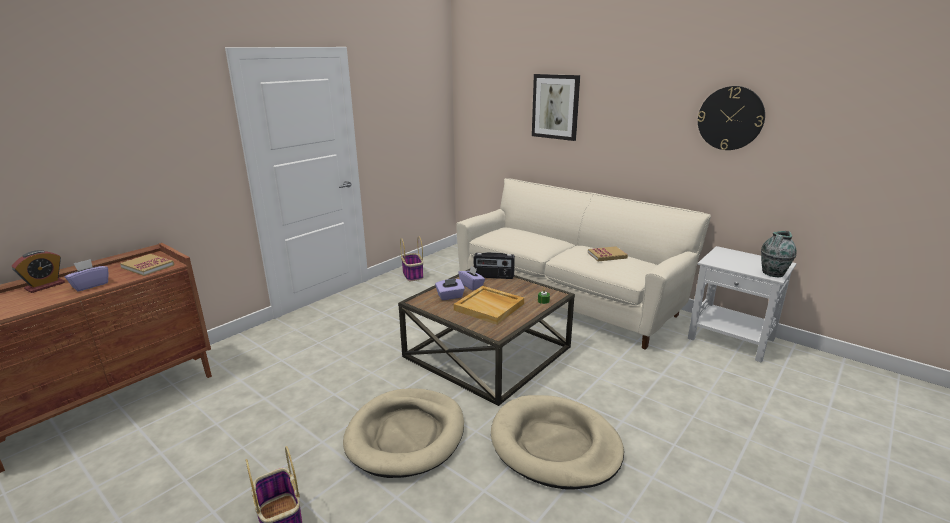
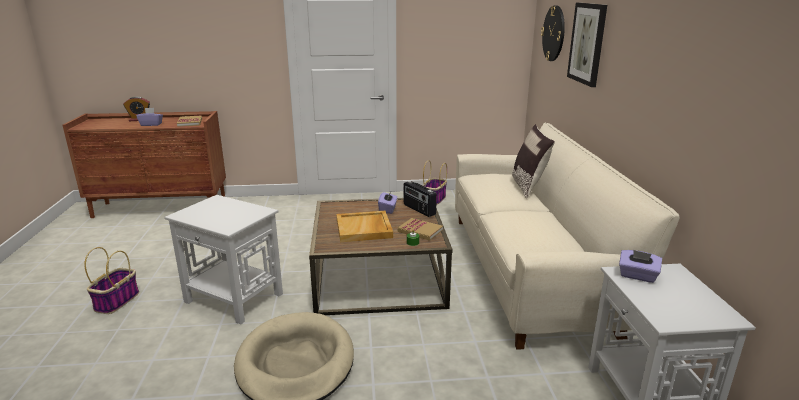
camera: 45 degrees right, 0 degrees up
(406, 435) = (234, 298): beige dog bed -> white side table
(450, 296) = (356, 210): purple tissue box -> purple tissue box (637, 276)
(540, 232) = (528, 187): none -> pillow
(607, 255) = (536, 227): book -> book (420, 231)
(730, 118) = (719, 75): wall clock -> wall clock (554, 33)
(772, 274) = (671, 318): vase -> none

